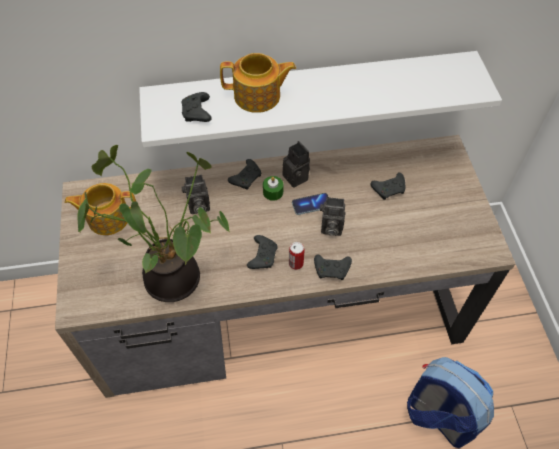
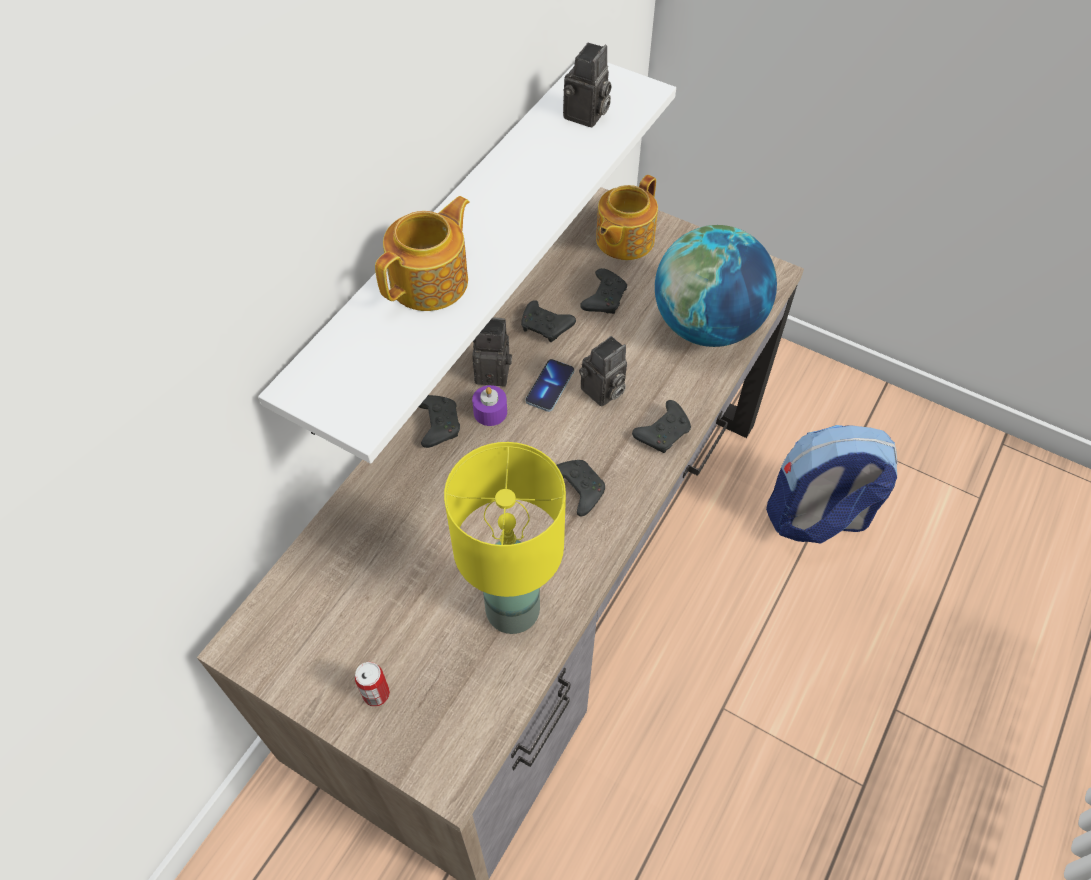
camera: 50 degrees left, 0 degrees up
(107, 217) = (330, 634): teapot -> teapot (623, 240)
(174, 275) = (511, 610): potted plant -> yellow table lamp
(197, 113) = (388, 361): black game controller -> black game controller (546, 327)
(197, 206) = (426, 510): camera -> camera (586, 116)
(273, 192) = (490, 412): green candle -> purple candle
(296, 264) = (621, 463): can -> can (376, 694)
(421, 244) = (706, 326): none -> globe

